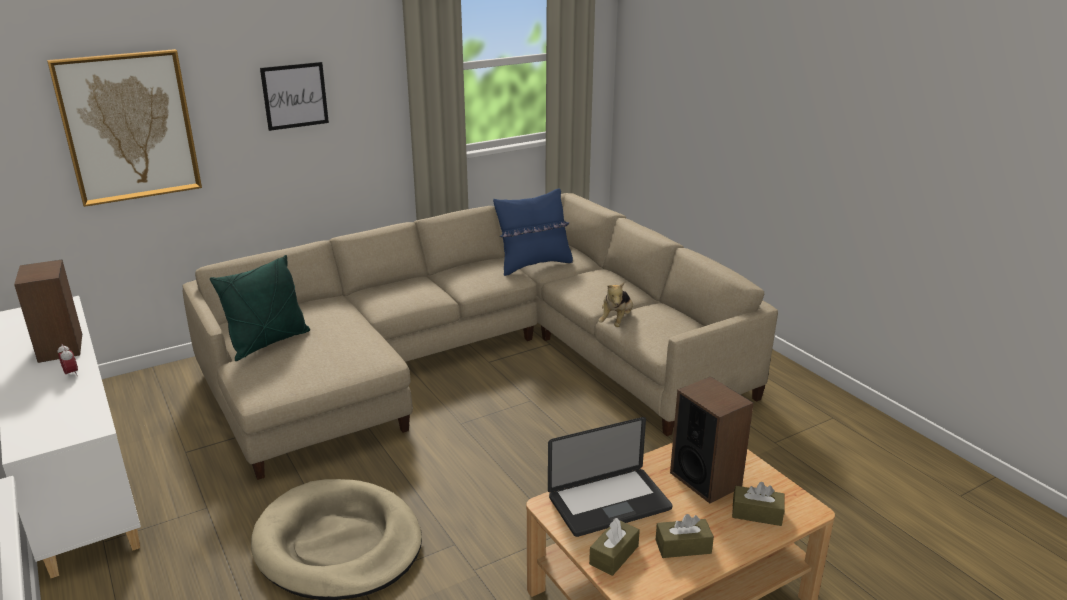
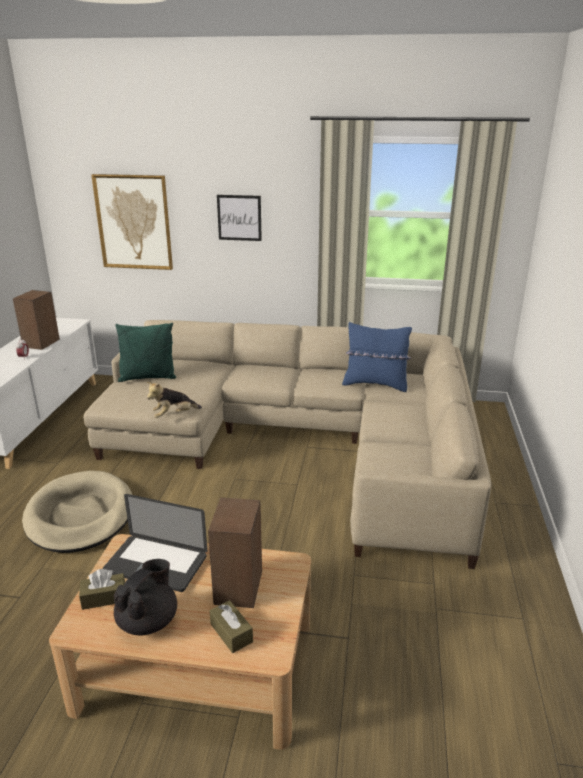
camera: 40 degrees right, 0 degrees up
(616, 321) = (372, 446): plush toy -> plush toy (174, 415)
(683, 546) = (148, 621): brown tissue box -> black teapot

